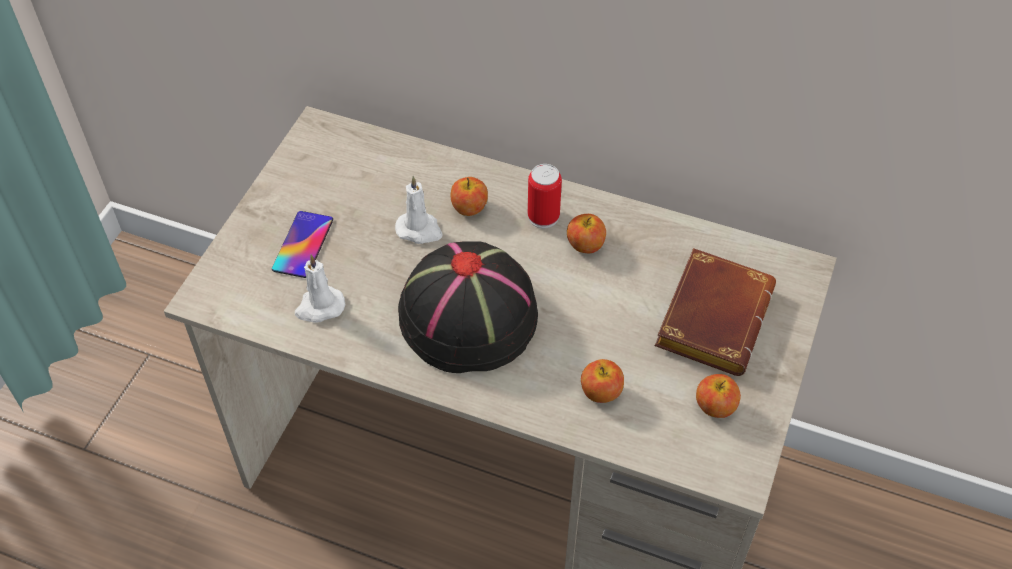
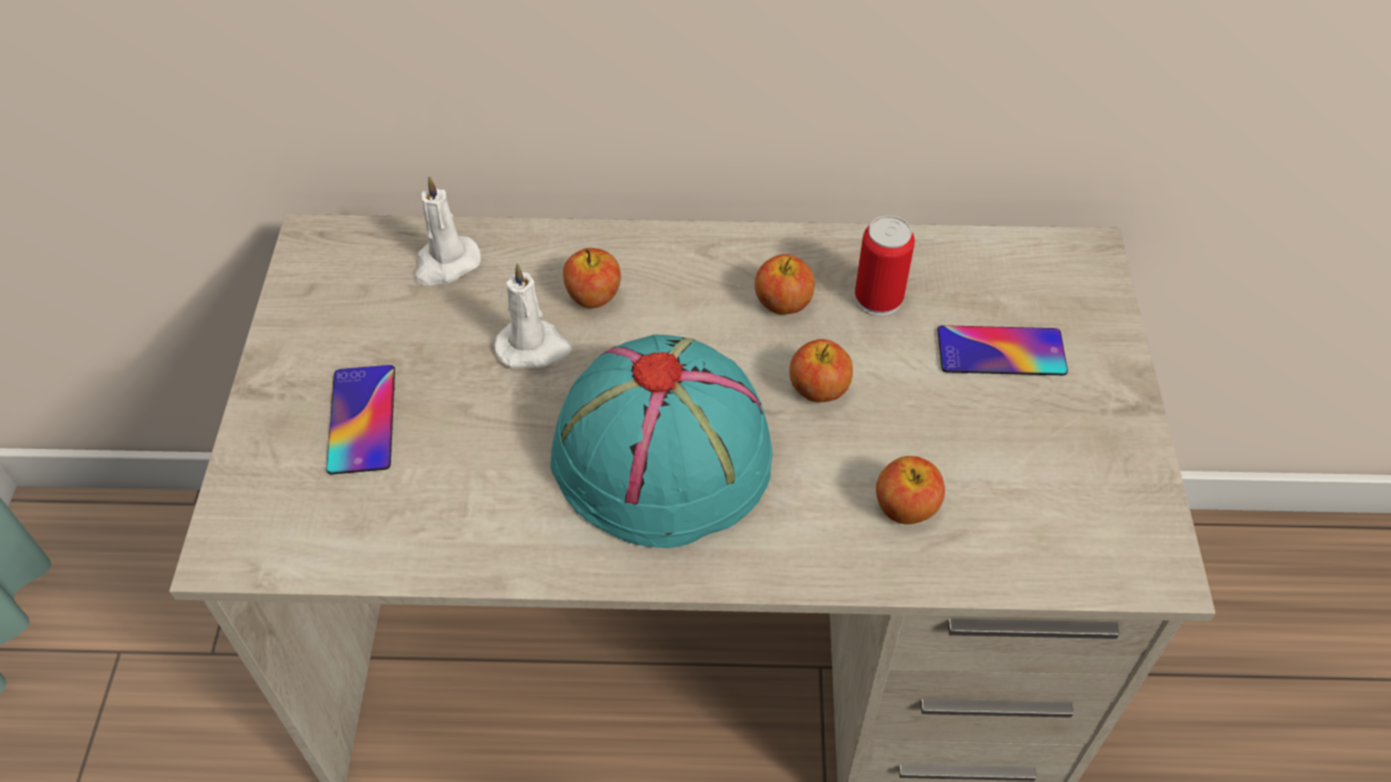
camera: 20 degrees left, 0 degrees up
(319, 307) = (427, 508): white candle -> white candle (445, 264)
(469, 317) = (664, 455): black hat -> turquoise hat
(543, 216) = (705, 280): can -> can (878, 299)
(711, 315) = (1001, 352): brown book -> phone
(715, 407) = (1071, 478): apple -> apple (818, 389)

